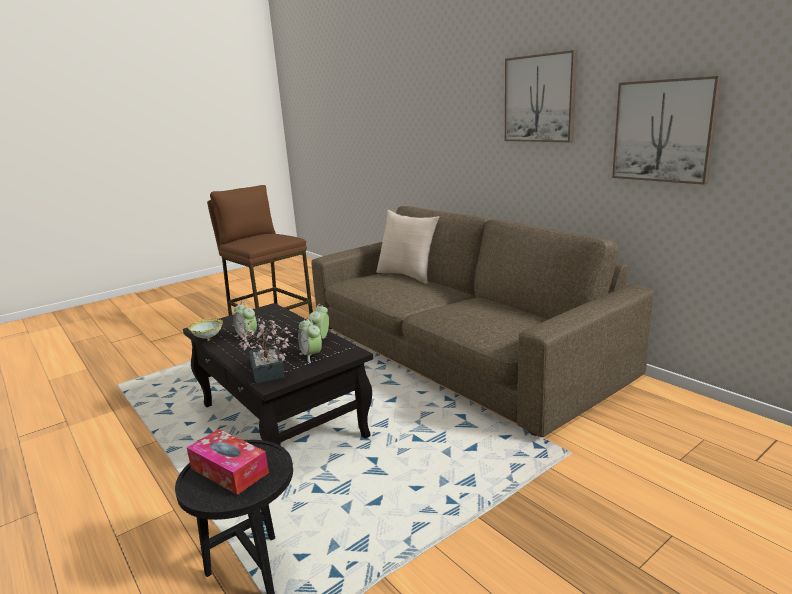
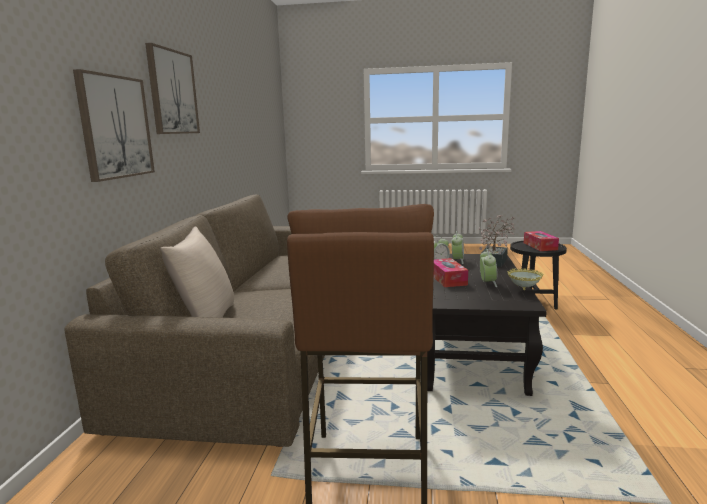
camera: 135 degrees left, 5 degrees down
(288, 329) = (447, 279): none -> tissue box
(663, 131) = (224, 124): picture -> picture (115, 127)

